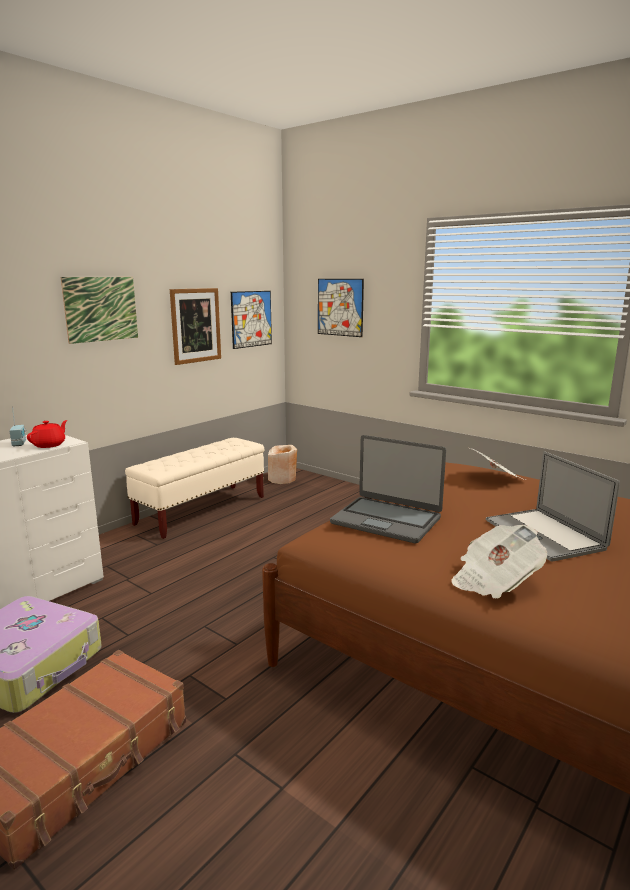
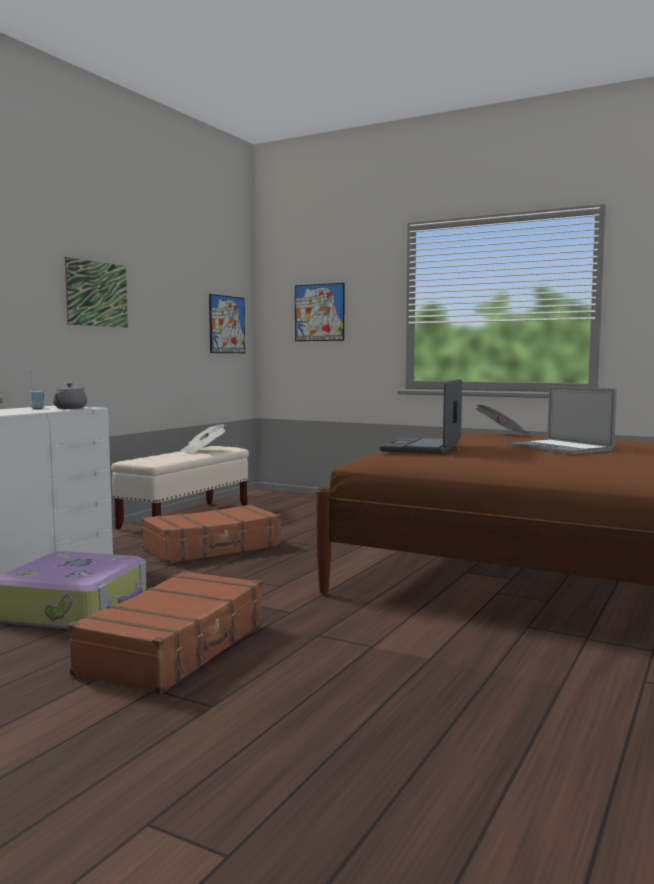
camera: 10 degrees left, 10 degrees down
(49, 445) = (71, 408): red teapot -> grey teapot
(195, 325) = (178, 323): picture -> none
(203, 565) = (213, 548): none -> brown suitcase
(282, 479) = (259, 497): beige vase -> none
(386, 520) = (422, 448): laptop -> laptop turned 90 degrees clockwise
(494, 581) = (531, 462): newspaper -> newspaper (203, 450)

